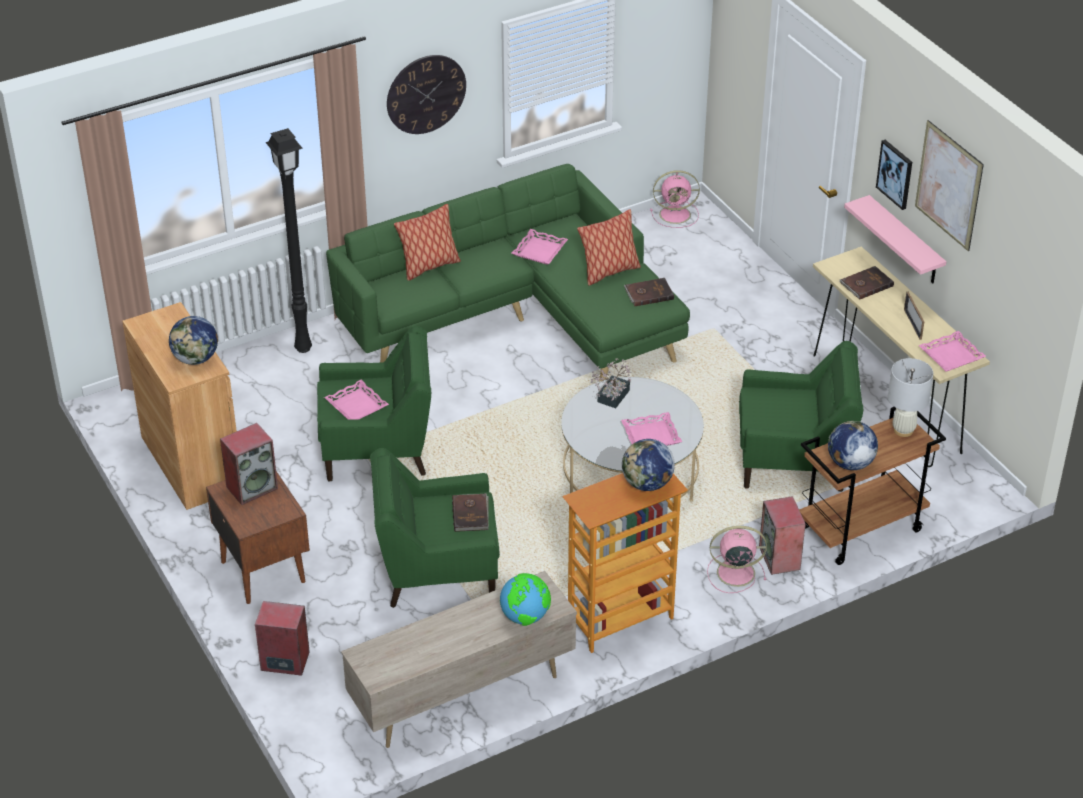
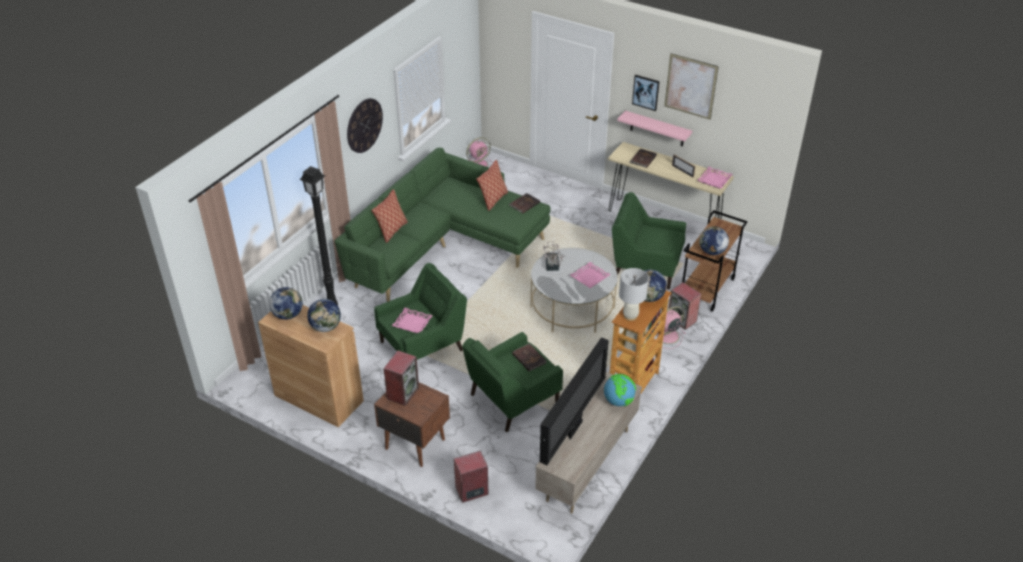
camera: 30 degrees left, 0 degrees up
(164, 325) = (288, 315): none -> globe
(434, 624) = (574, 427): none -> television
(540, 251) = (446, 202): pink tray -> none
(794, 459) = (645, 267): green armchair -> green armchair turned 135 degrees counterclockwise
(903, 430) = (721, 225): white table lamp -> white table lamp (630, 316)

